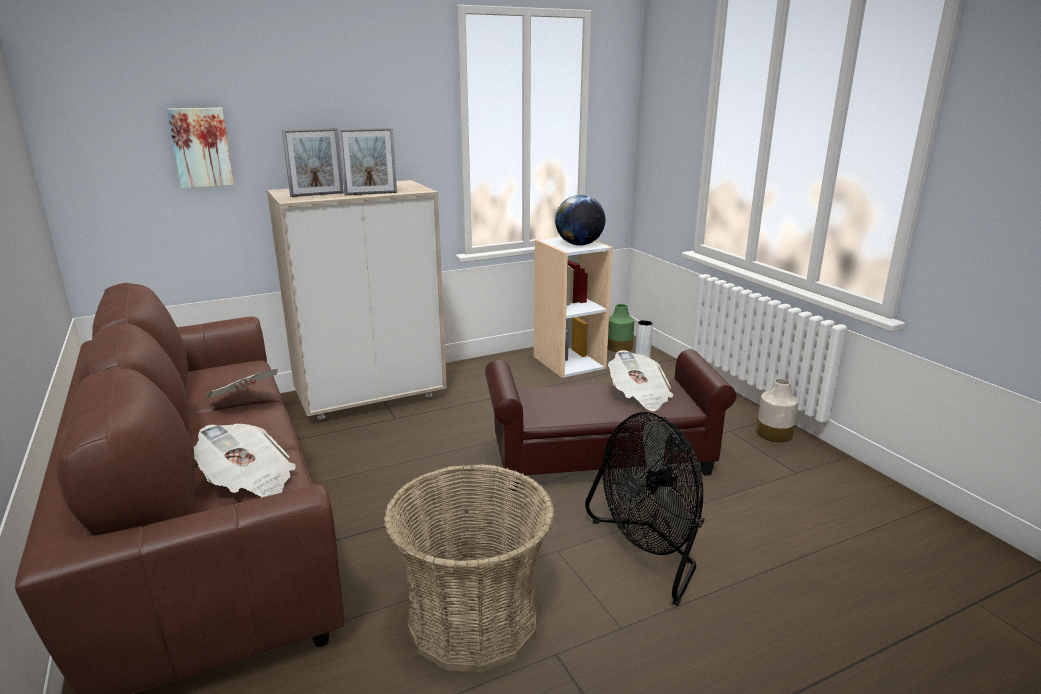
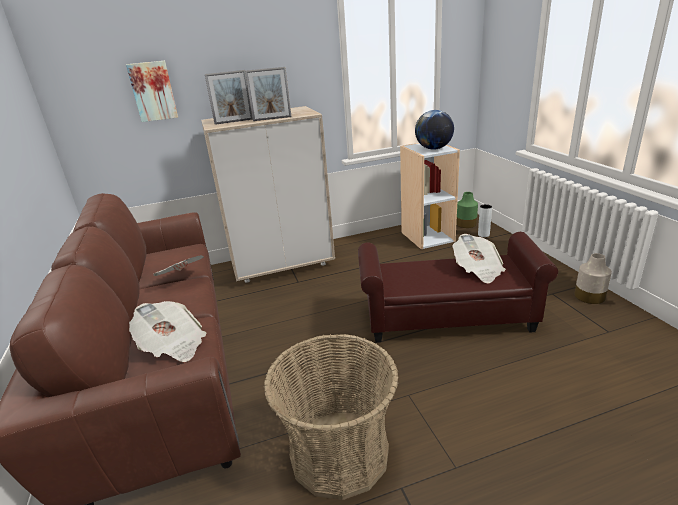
camera: 10 degrees right, 5 degrees up
(652, 548) = (484, 396): black fan -> none

